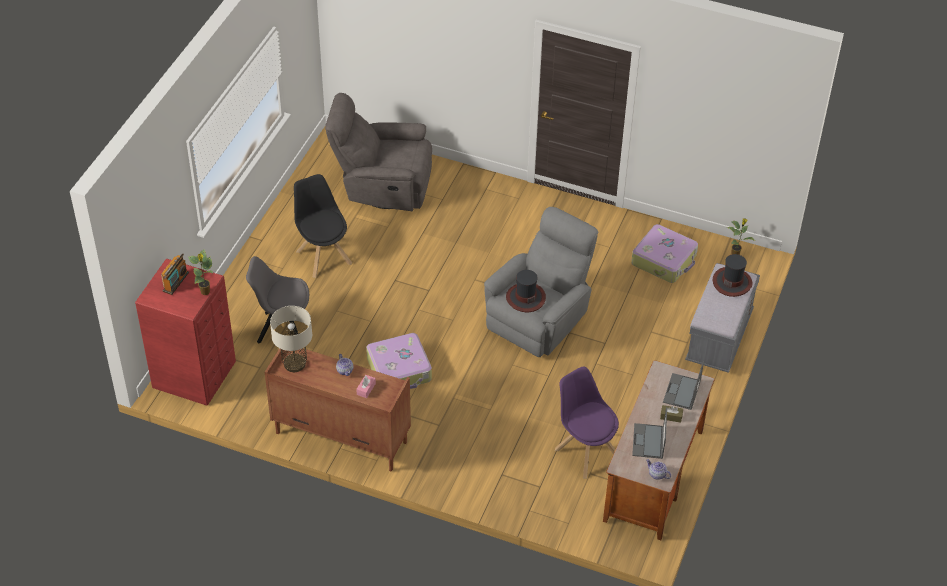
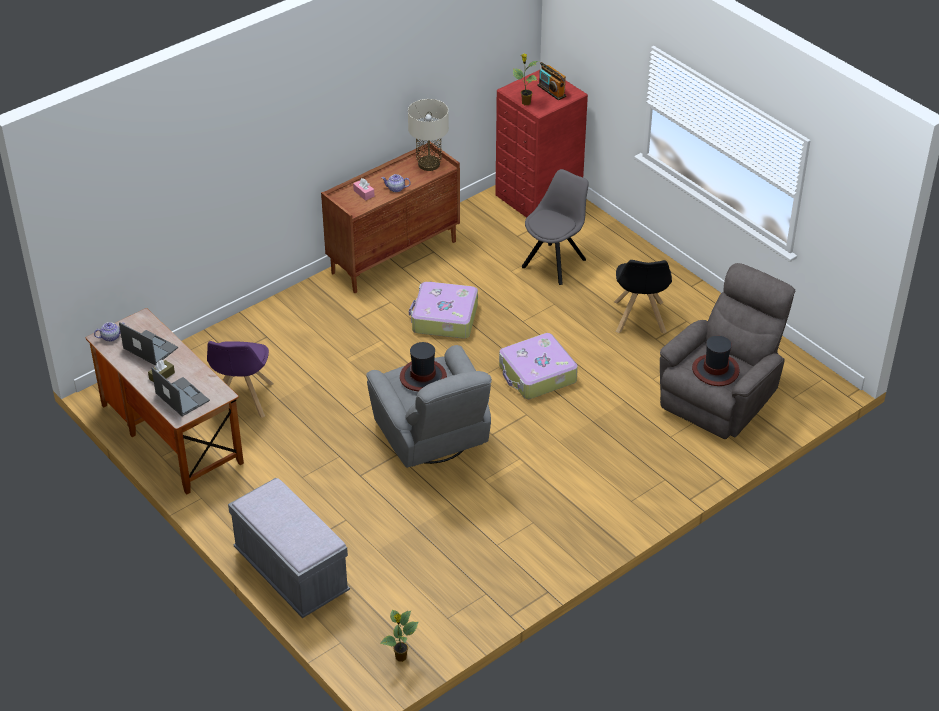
camera: 120 degrees right, 5 degrees down
(322, 255) = (640, 319): black chair -> black chair turned 90 degrees clockwise
(584, 450) = (242, 400): purple chair -> purple chair turned 105 degrees clockwise
(664, 260) = (441, 584): suitcase -> suitcase (537, 375)
(732, 282) = (304, 539): hat -> hat (715, 370)

